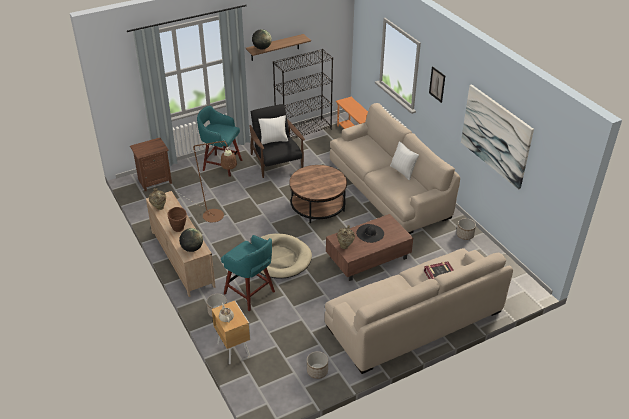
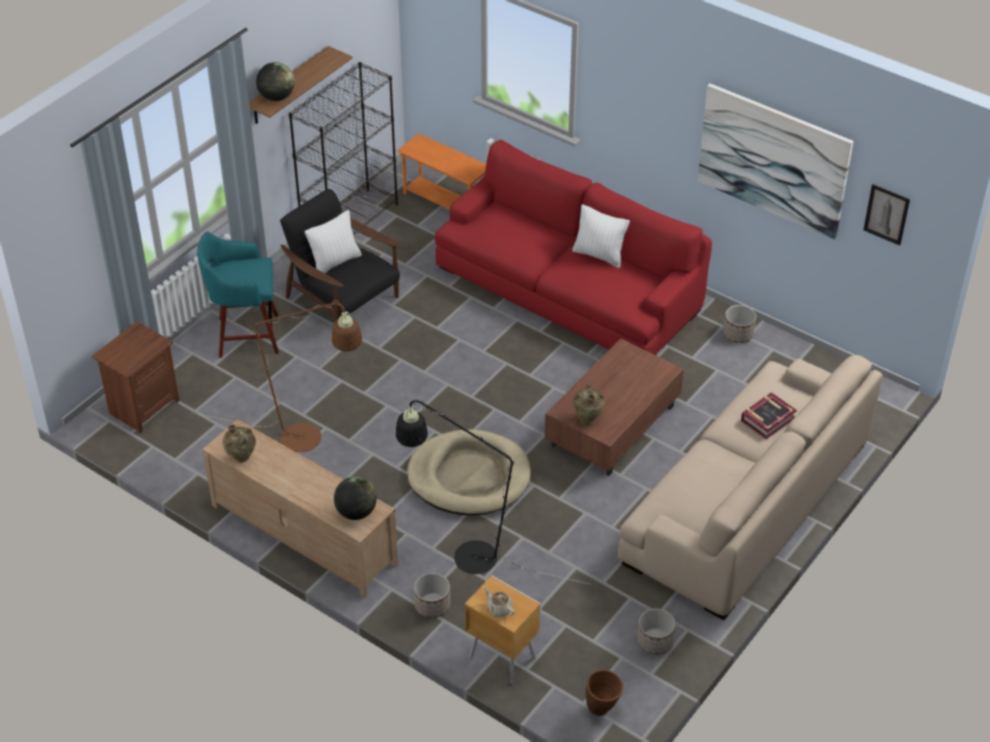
camera: 25 degrees left, 5 degrees up
(179, 230) = (308, 486): brown vase -> brown vase (603, 709)
(250, 293) = (464, 554): turquoise stool -> black floor lamp
(318, 206) = (471, 360): brown coffee table -> none
(370, 233) = (612, 383): black hat -> none
(388, 188) = (568, 289): beige sofa -> red sofa
(437, 84) = (628, 90): picture -> picture (886, 214)

